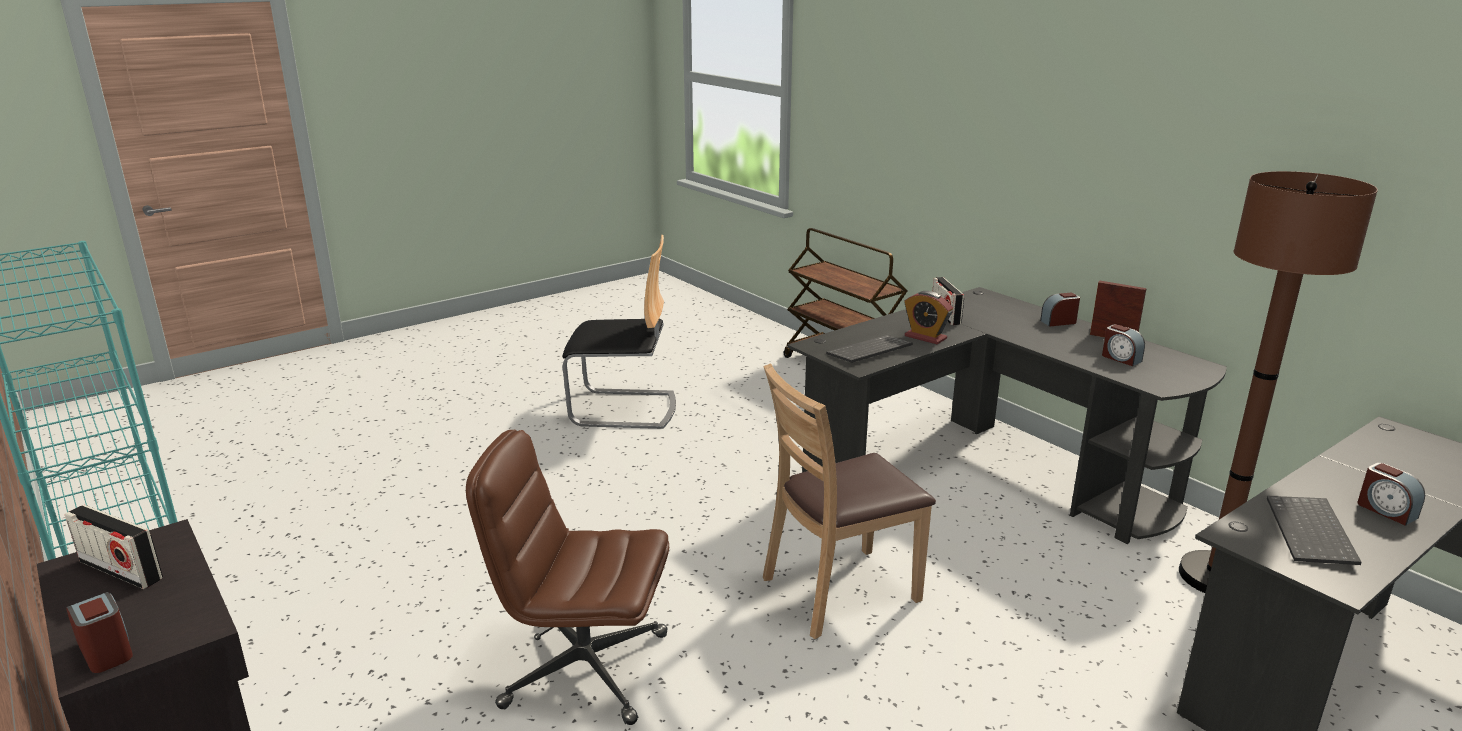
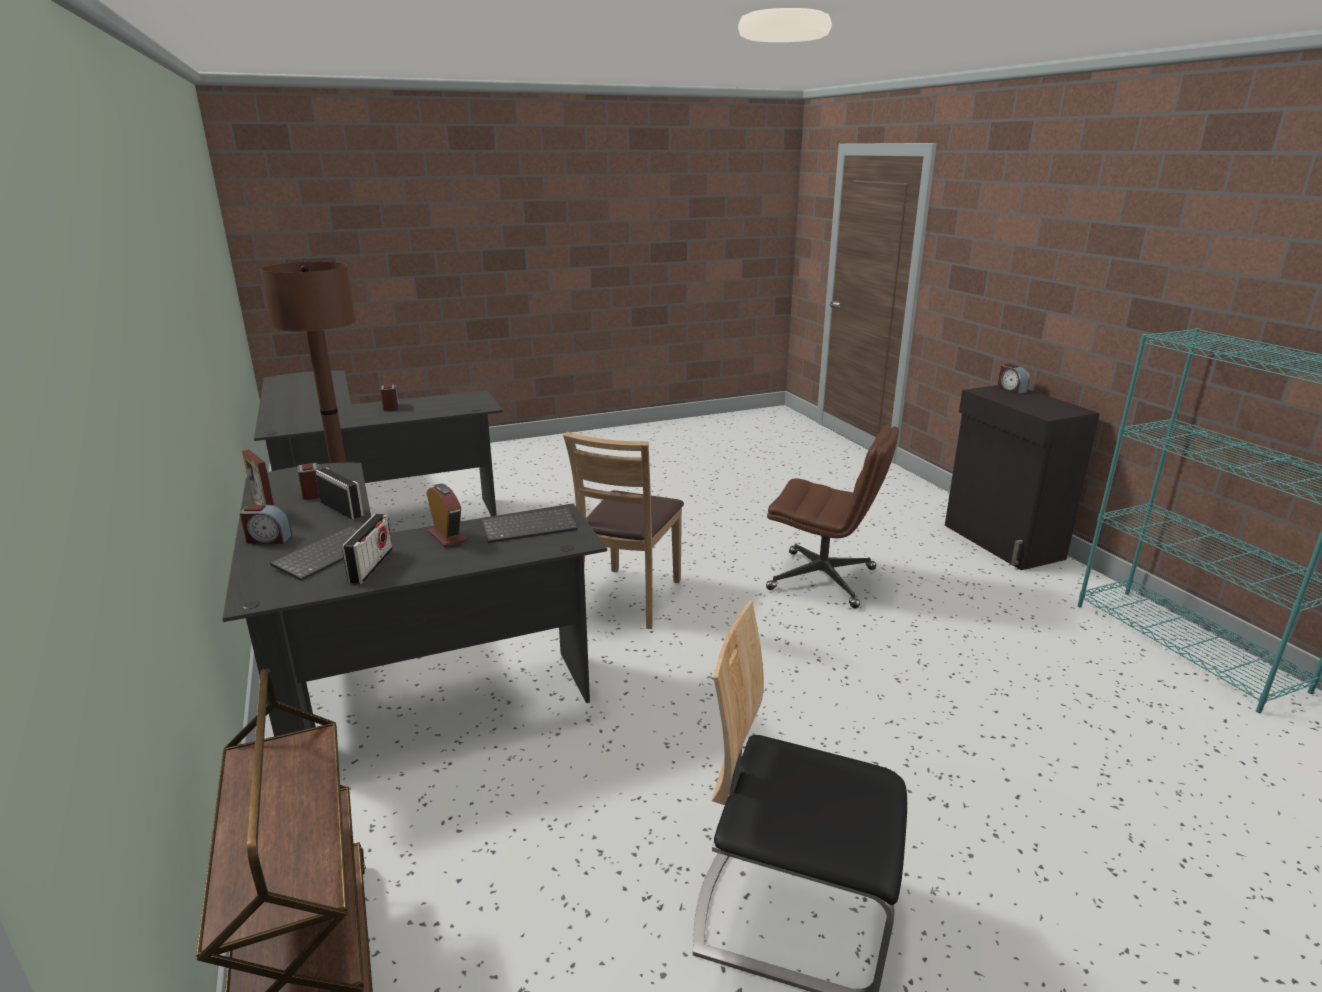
camera: 165 degrees left, 0 degrees up
(121, 570) = (1048, 407): radio -> radio (342, 509)
(839, 591) = (628, 598): brown chair -> brown chair turned 120 degrees clockwise
(1313, 533) = (448, 405): keyboard -> keyboard (327, 554)

